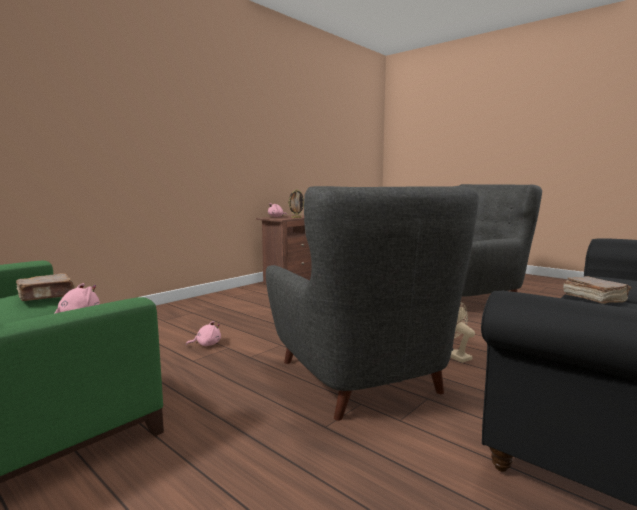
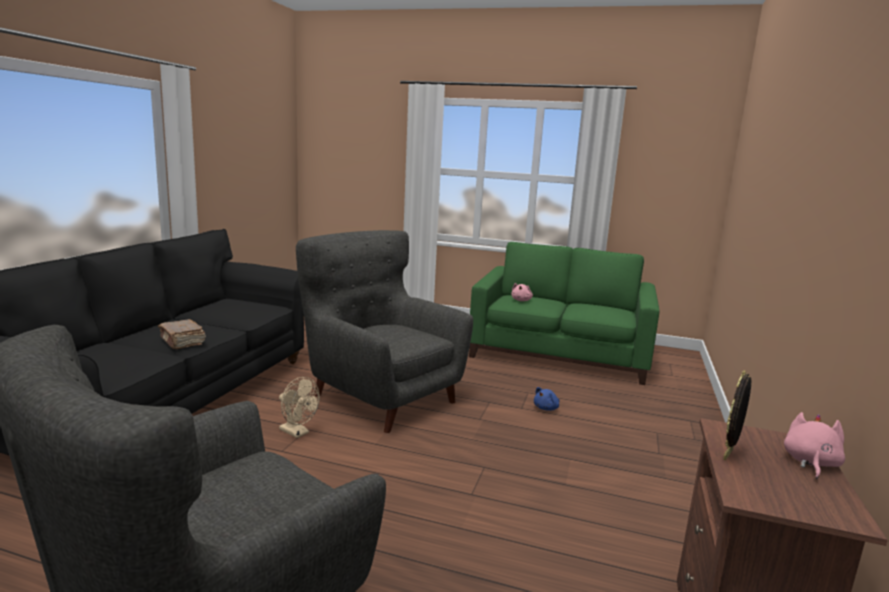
camera: 155 degrees right, 5 degrees up
(47, 296) = (585, 309): brown book -> none
(206, 344) = (546, 408): pink plush toy -> blue plush toy

